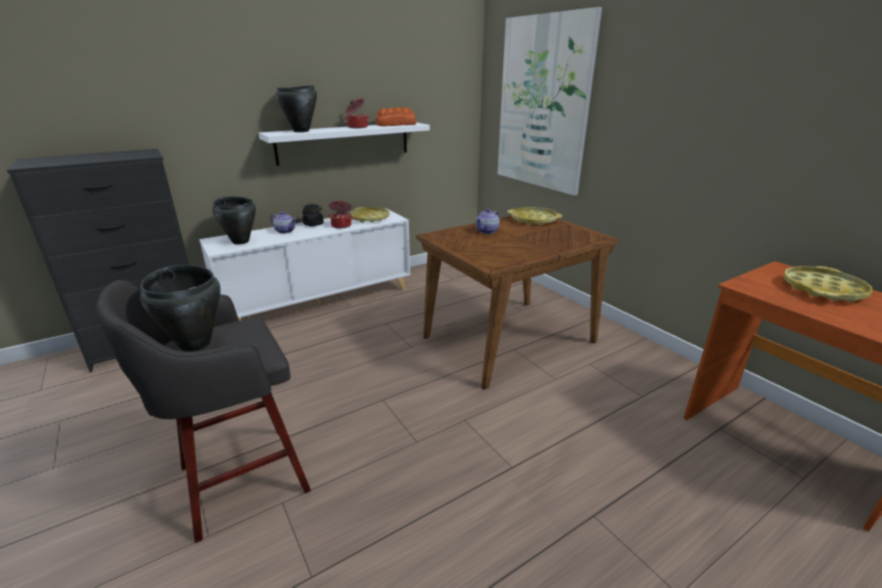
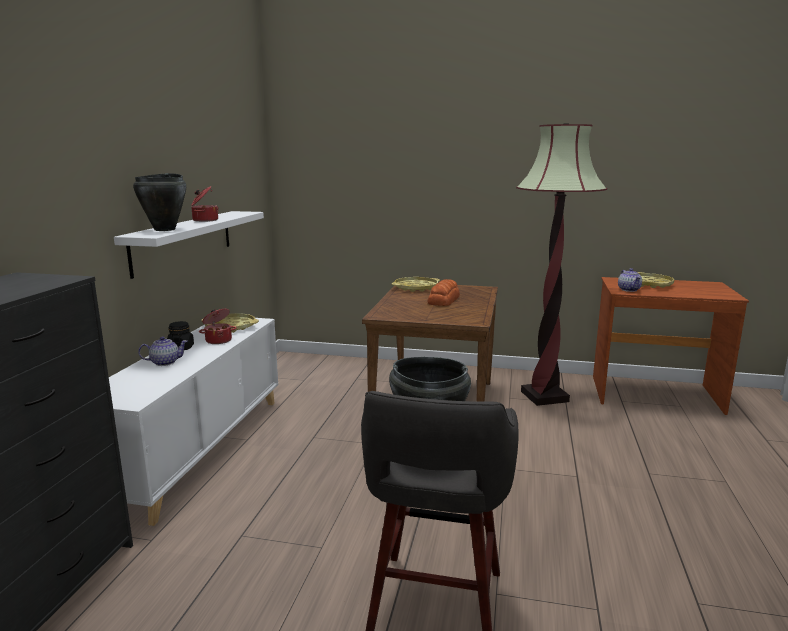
camera: 45 degrees left, 10 degrees down
(240, 241) = (137, 387): black cooking pot -> none
(396, 125) = (232, 214): bread -> bread (444, 300)
(487, 231) = (408, 302): teapot -> teapot (629, 289)
(542, 104) = (363, 184): picture -> none
(629, 379) = (544, 396): none -> floor lamp

